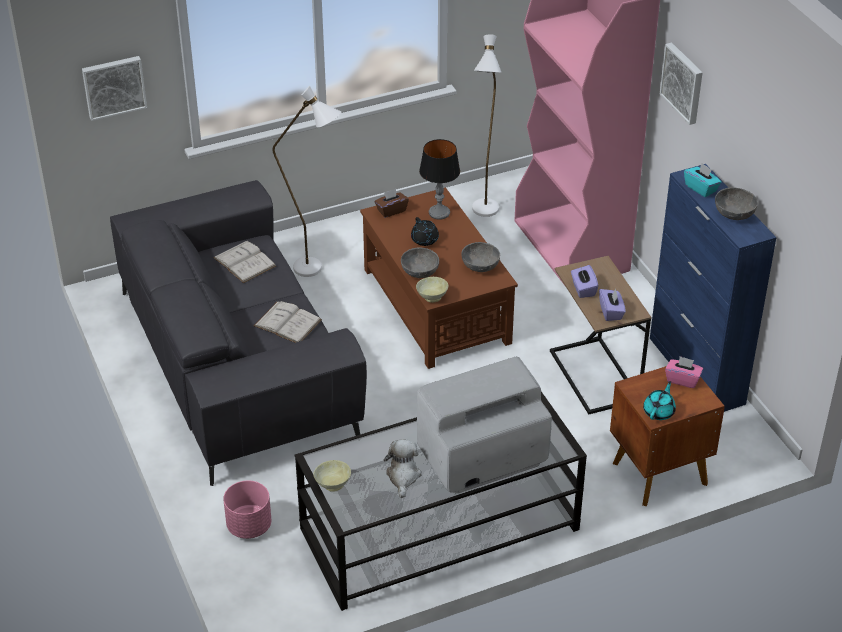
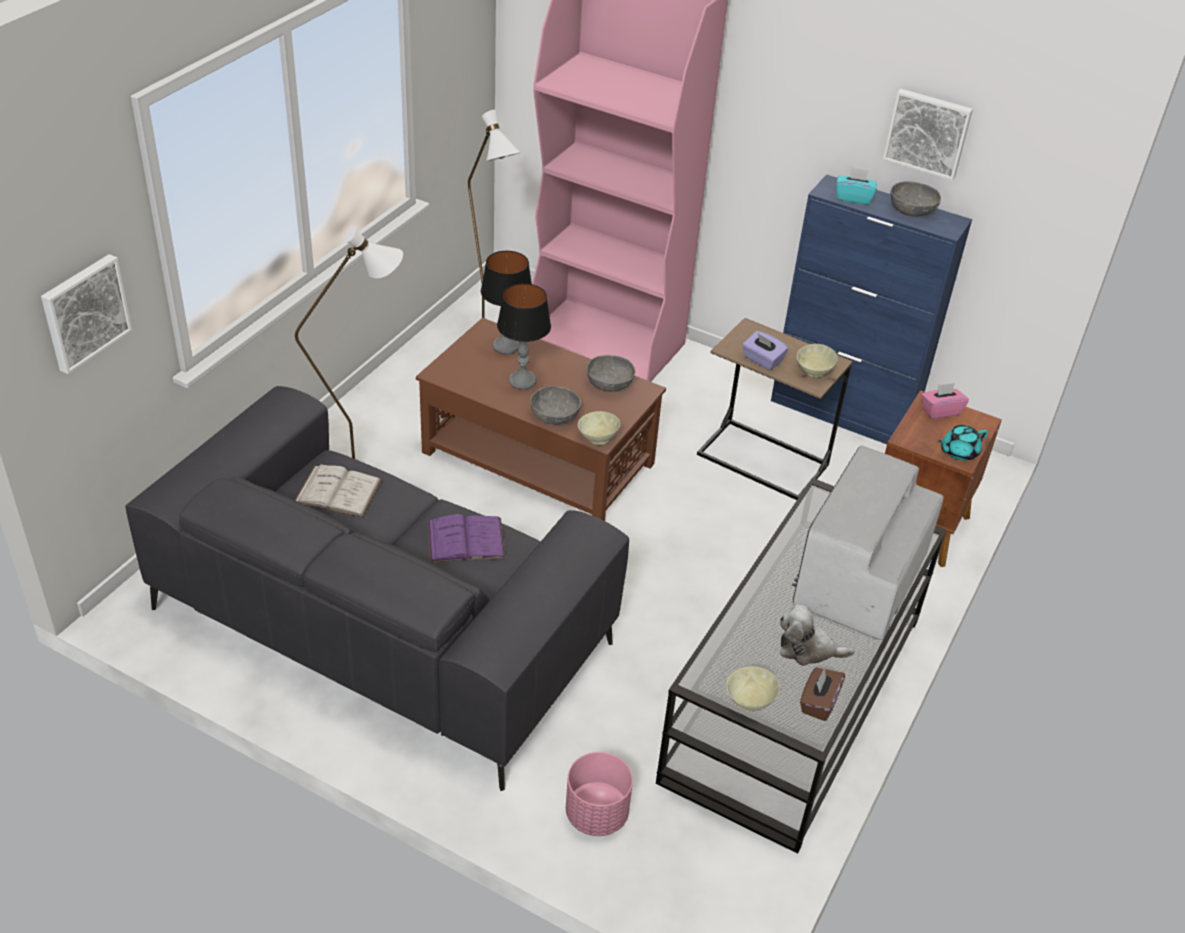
camera: 40 degrees left, 0 degrees up
(287, 323) = (466, 540): white book -> purple book
(391, 210) = (452, 364): brown tissue box -> brown tissue box (818, 703)
(403, 476) = (808, 649): plush toy -> plush toy turned 45 degrees counterclockwise
(425, 240) = (522, 381): black teapot -> table lamp
(611, 312) = (813, 372): purple tissue box -> beige bowl
(659, 411) = (958, 452): turquoise teapot -> turquoise teapot turned 105 degrees counterclockwise
(683, 82) = (770, 90): picture -> picture (928, 133)

